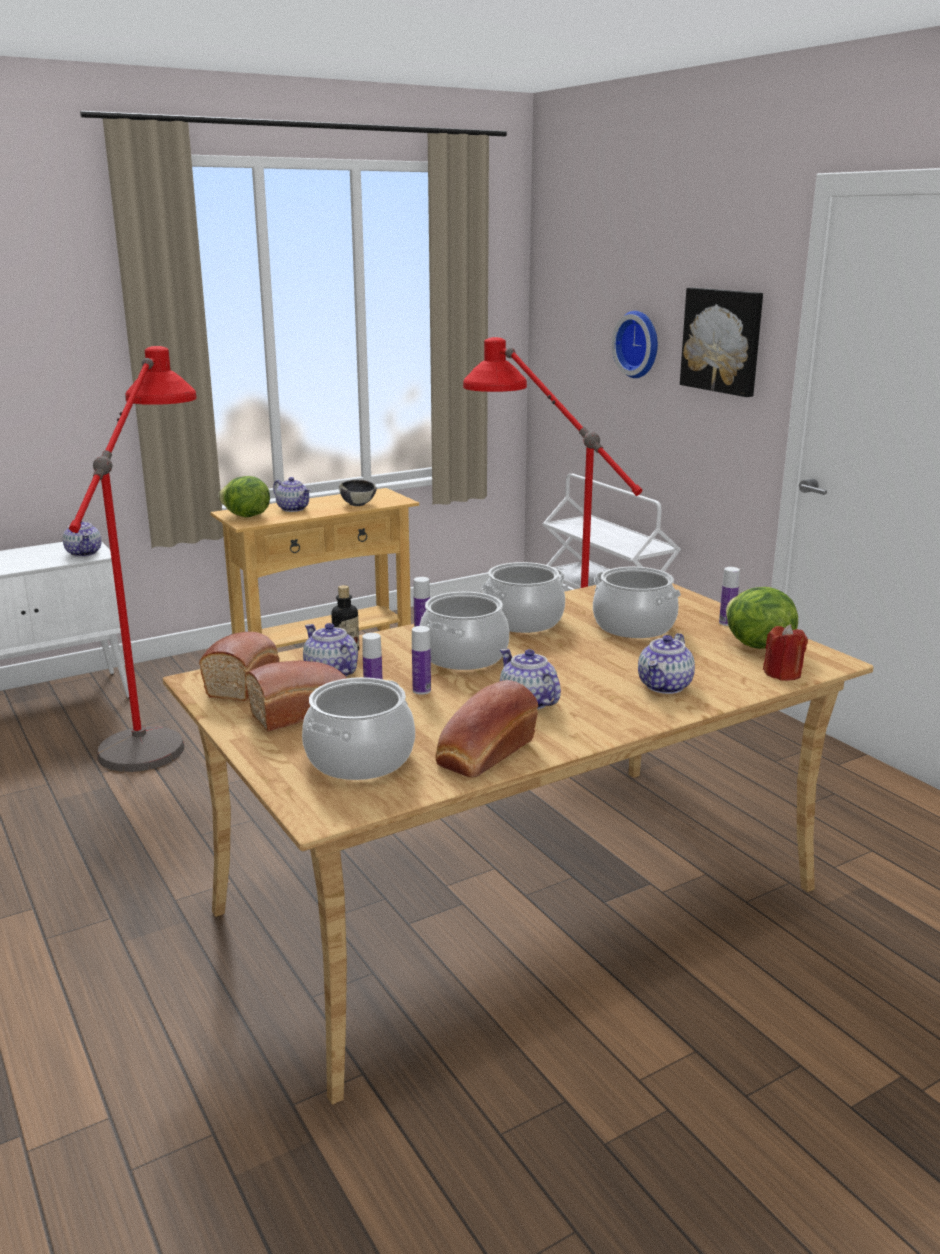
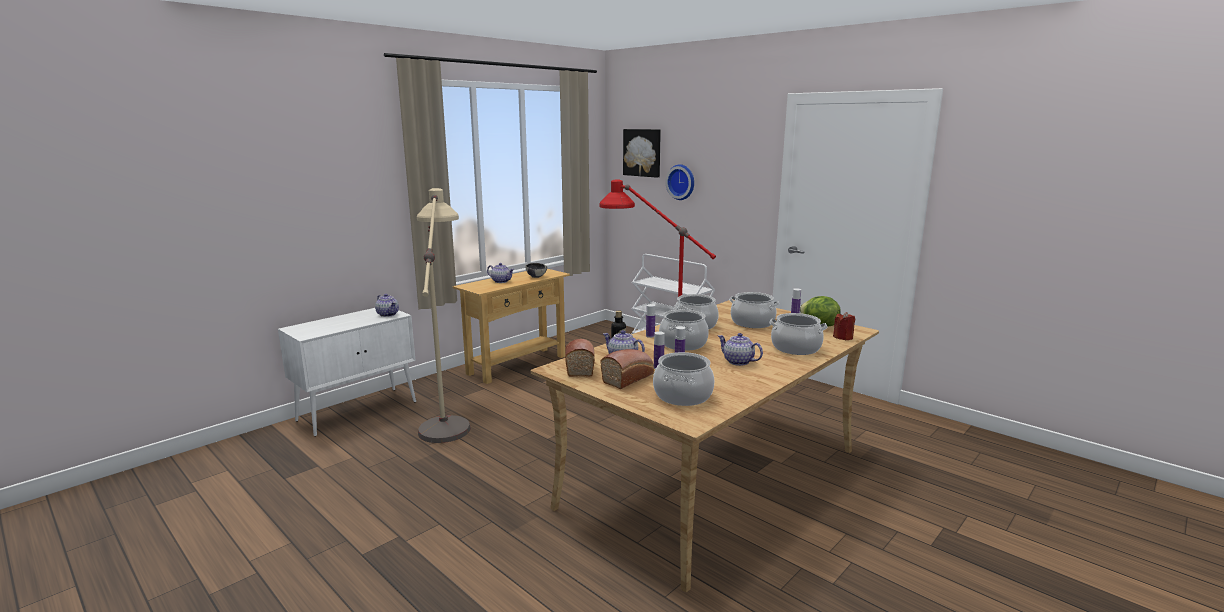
camera: 15 degrees left, 5 degrees down
(163, 724) = (447, 414): red floor lamp -> beige floor lamp
(246, 516) = (477, 287): lettuce -> none
(484, 754) = (742, 386): bread -> none
(665, 686) = (796, 348): teapot -> cooking pot
(723, 340) = (735, 178): picture -> picture (642, 152)

